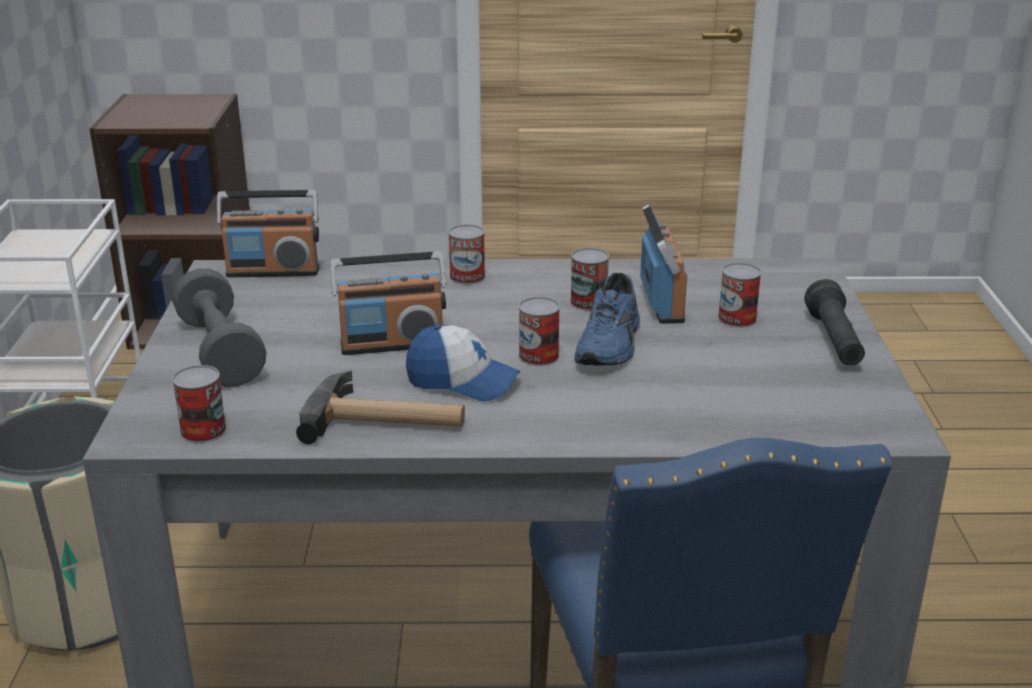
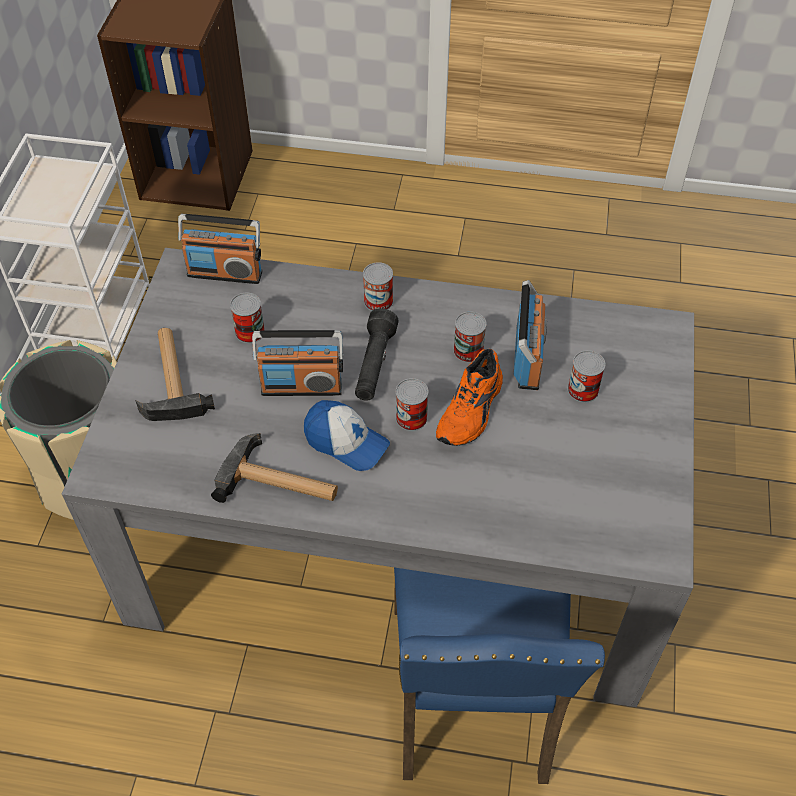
camera: 10 degrees right, 25 degrees up
(203, 430) = (148, 474): can -> can (250, 331)
(220, 352) = (171, 378): grey dumbbell -> hammer
(612, 344) = (472, 411): blue shoe -> orange shoe
(834, 341) = (653, 431): black flashlight -> black flashlight (374, 365)

